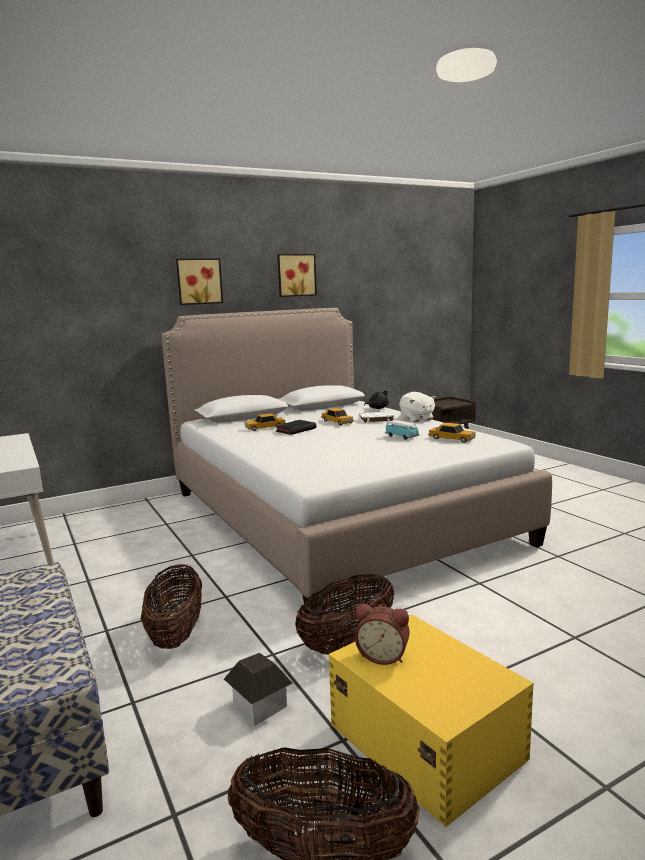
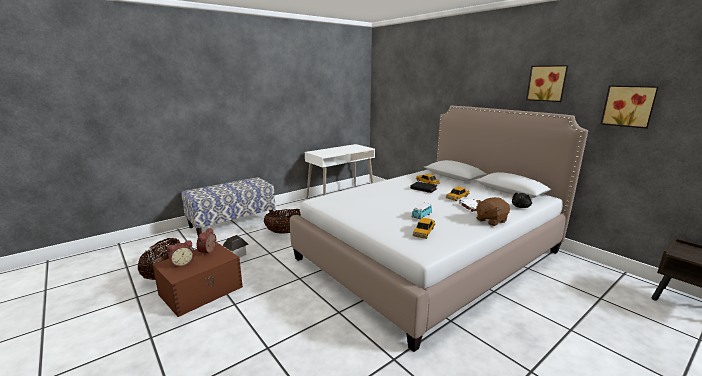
camera: 80 degrees right, 5 degrees up
(199, 281) = (473, 84): picture -> picture (629, 106)
(348, 643) = (275, 269): basket -> none
(416, 419) = (490, 220): white plush toy -> brown plush toy
(425, 739) = (202, 290): yellow storage box -> brown storage box
(443, 685) = (182, 263): none -> alarm clock

